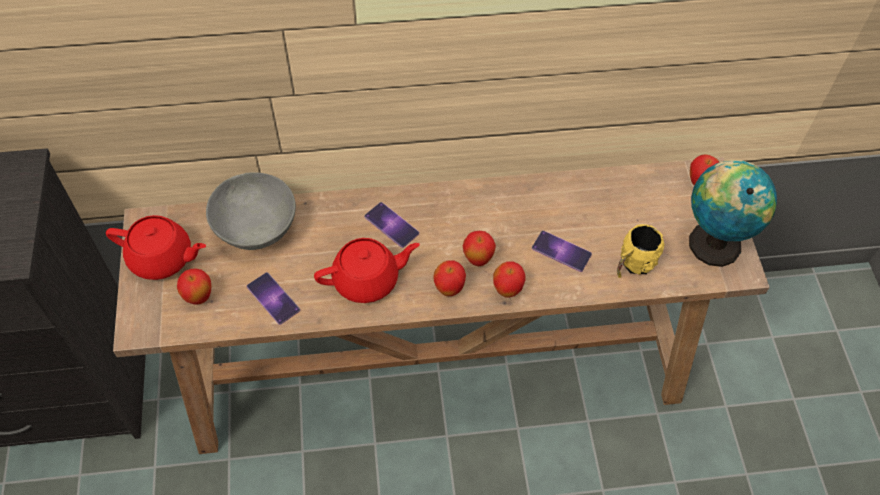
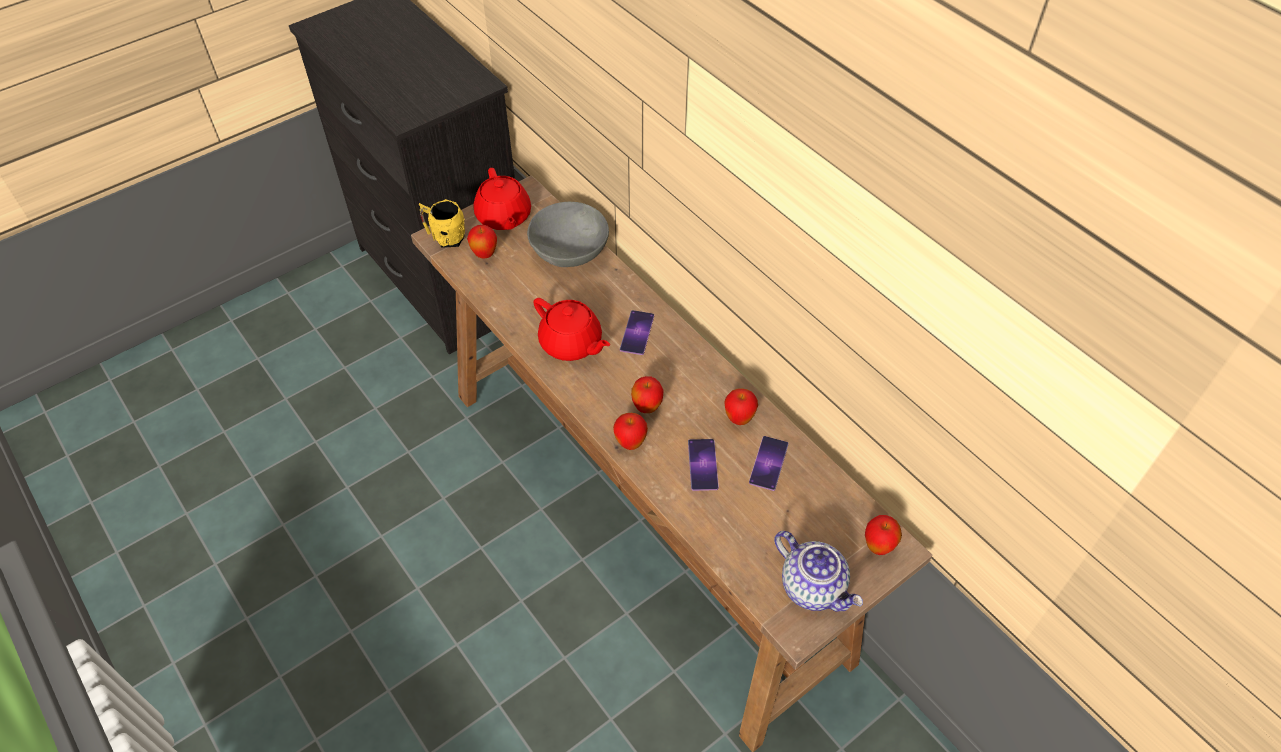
camera: 60 degrees right, 5 degrees down
(273, 298) = (513, 296): phone -> phone (768, 463)
(449, 289) = (601, 401): apple -> apple (739, 419)
(632, 265) = (730, 528): yellow mug -> yellow mug (445, 237)
(713, 241) = (813, 587): globe -> teapot

